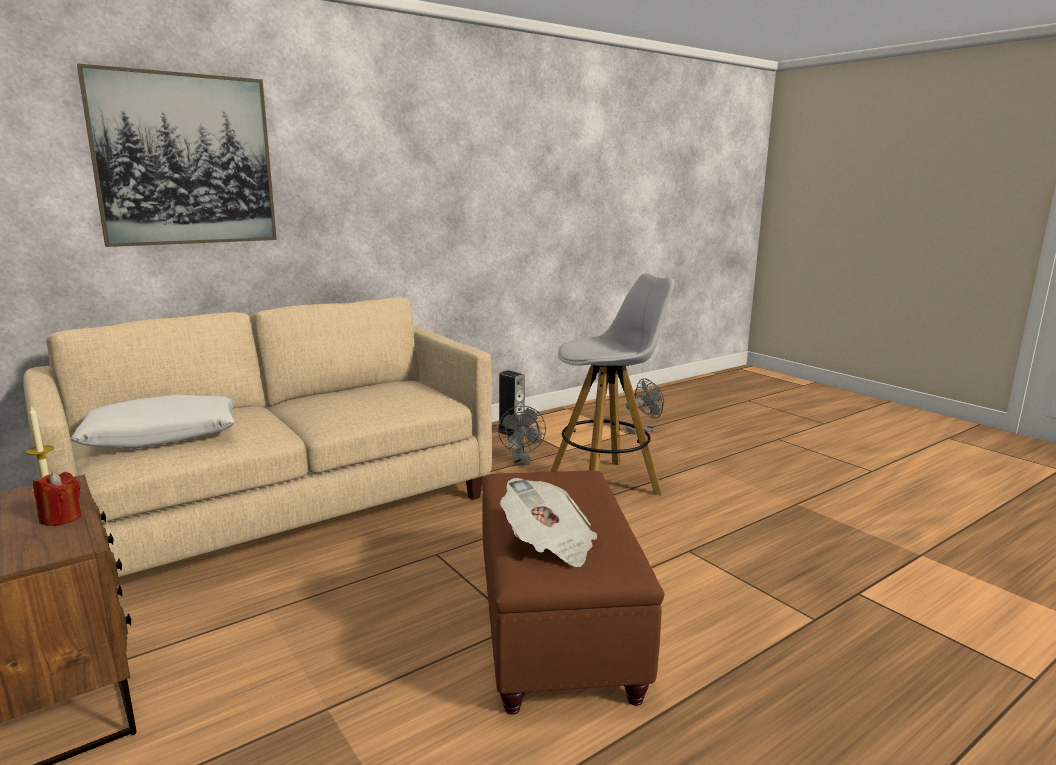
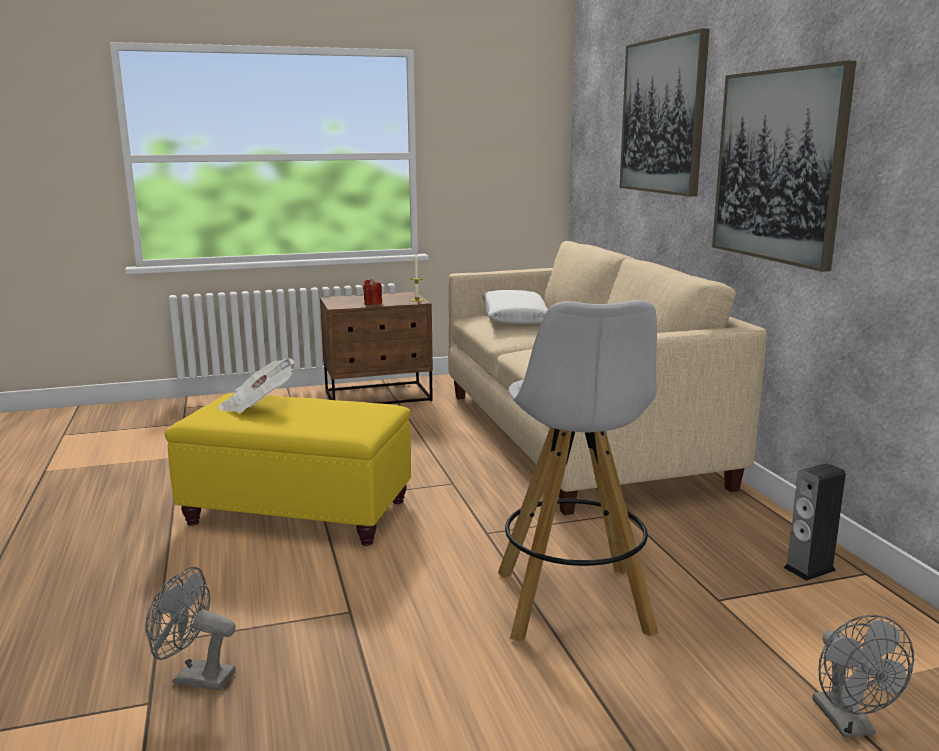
camera: 110 degrees right, 0 degrees up
(380, 205) = (778, 166): none -> picture
(521, 462) = (672, 556): grey fan -> grey fan (195, 677)
(556, 630) = (296, 512): brown ottoman -> yellow ottoman

